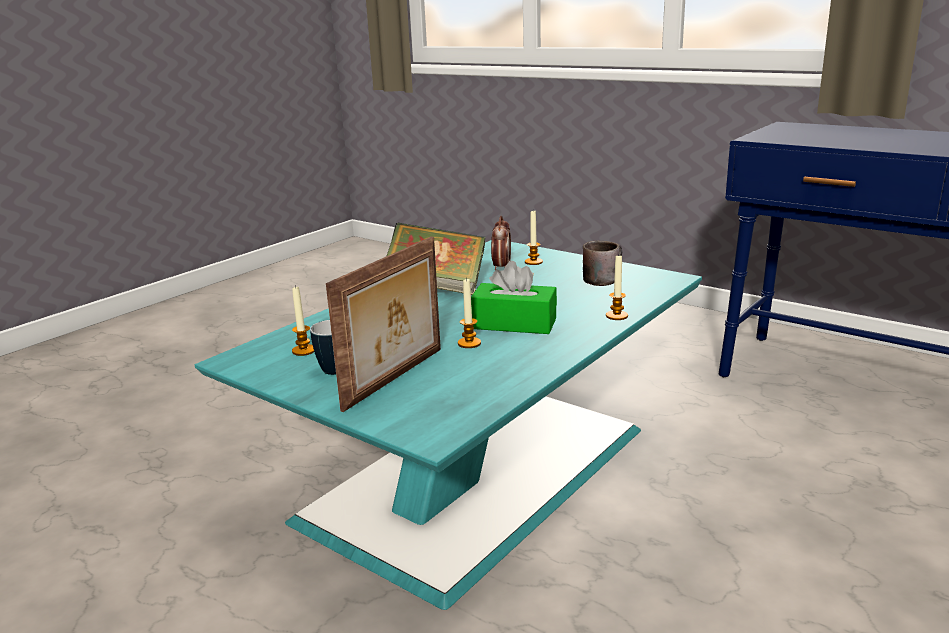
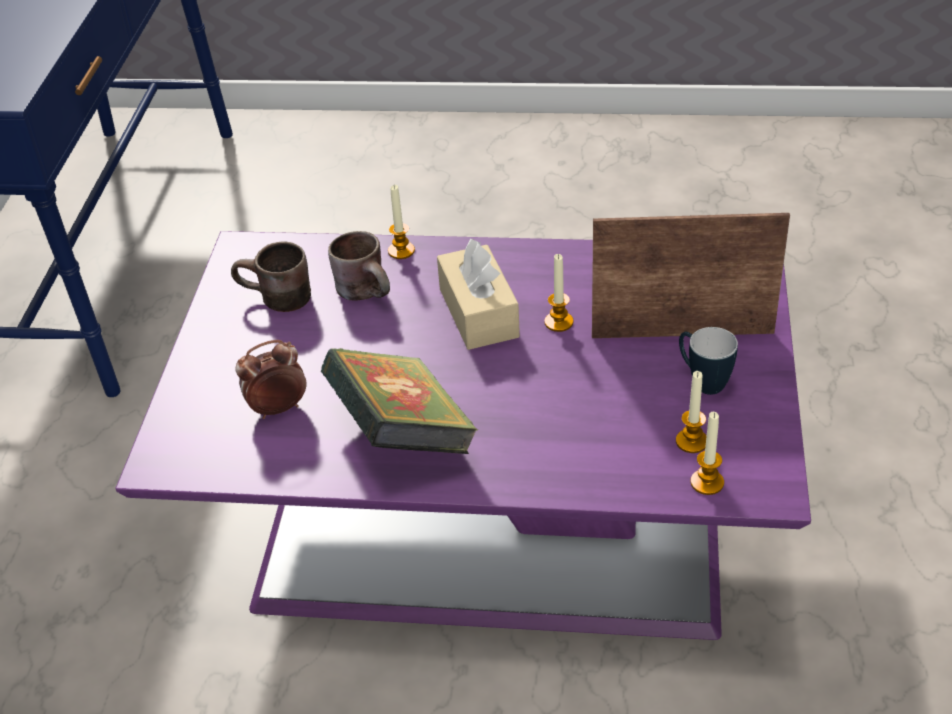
camera: 120 degrees left, 20 degrees up
(481, 468) = (483, 522): turquoise coffee table -> purple coffee table
(514, 323) = (478, 313): green tissue box -> beige tissue box
(533, 262) = (234, 386): candle -> candle (707, 482)
(580, 300) = (369, 291): none -> brown mug

